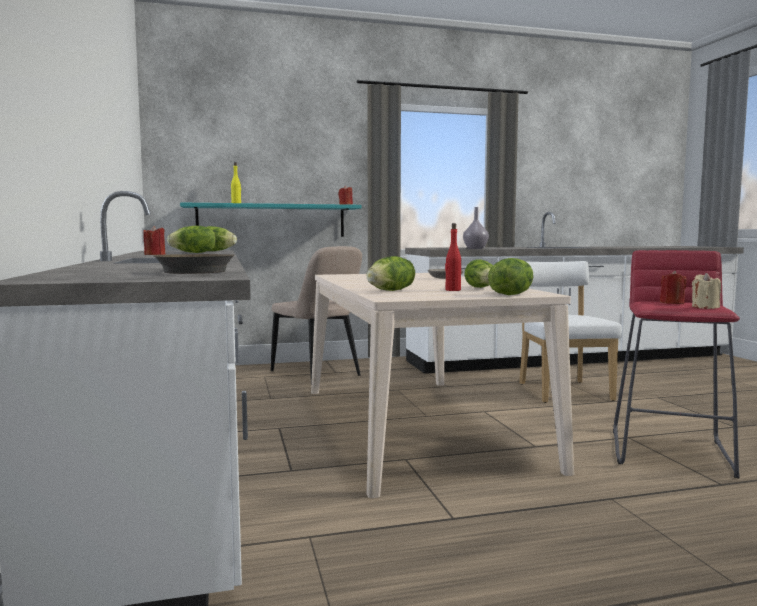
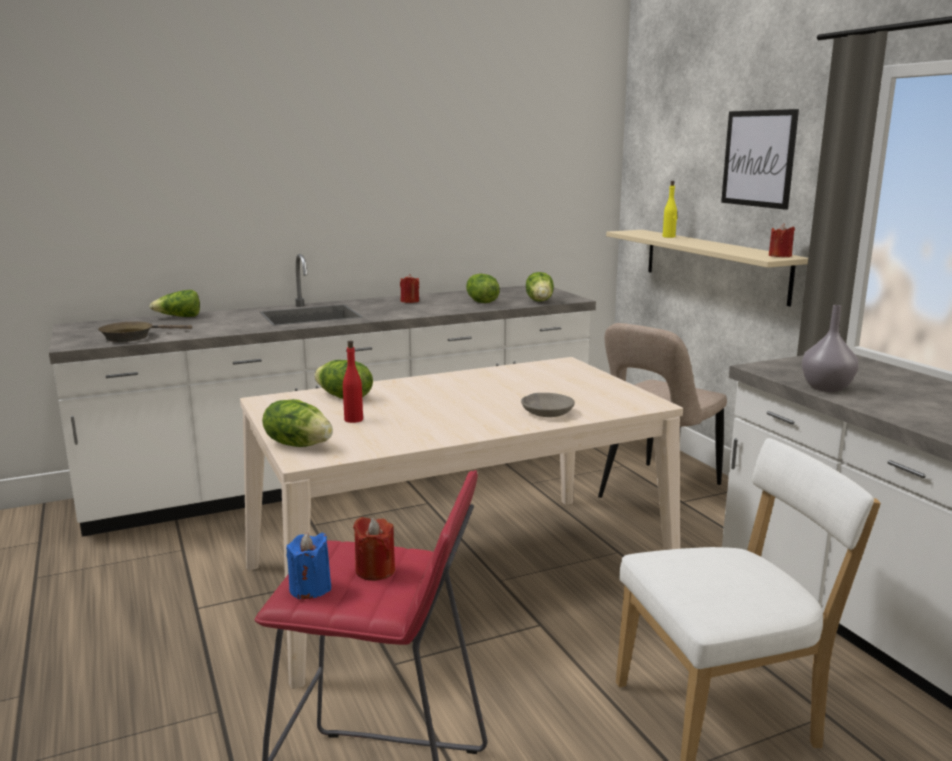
camera: 80 degrees right, 10 degrees up
(271, 221) = (714, 264): turquoise shelf -> beige shelf
(303, 149) = (758, 158): none -> picture
(482, 288) = (382, 432): lettuce -> lettuce (179, 317)
(705, 307) = (310, 588): beige candle -> blue candle

